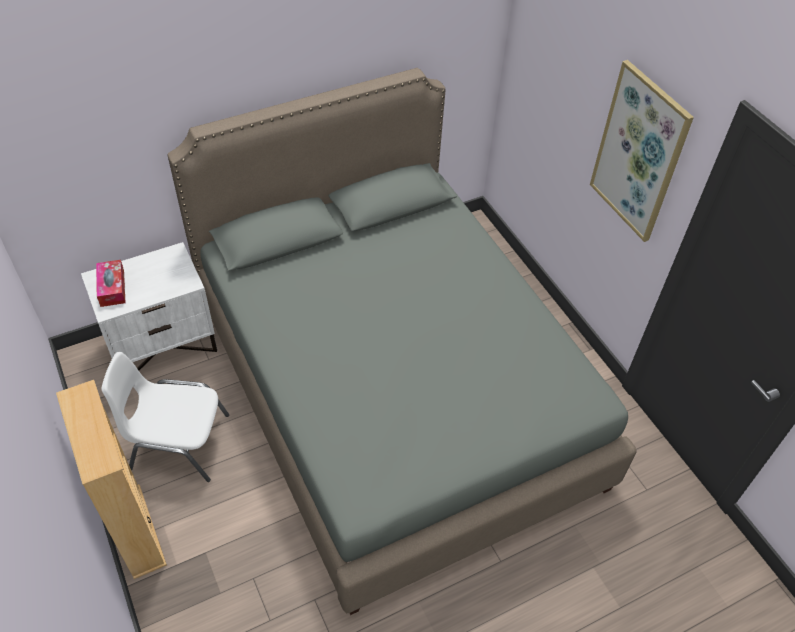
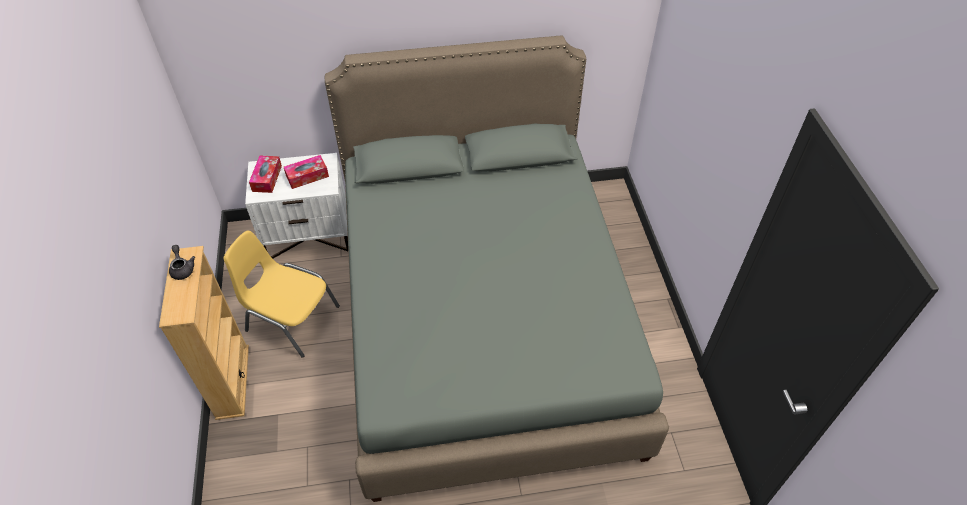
camera: 20 degrees right, 0 degrees up
(81, 411) = (182, 268): none -> grey teapot
(159, 275) = (307, 176): none -> tissue box
(178, 442) = (291, 318): white chair -> yellow chair
(639, 153) = (732, 147): picture -> none

